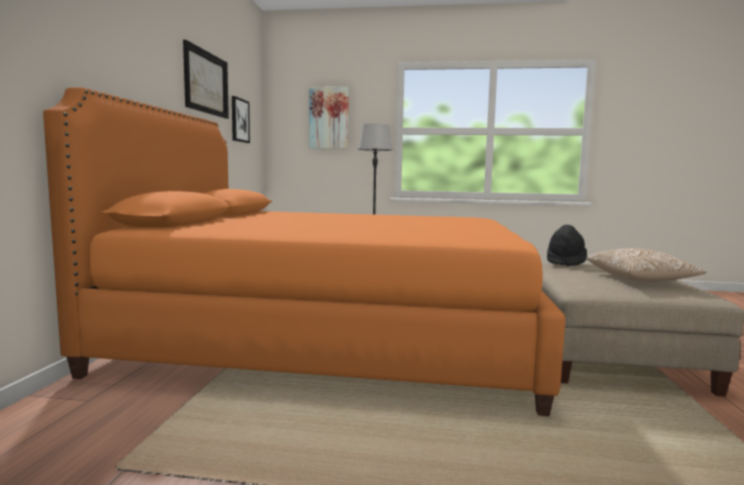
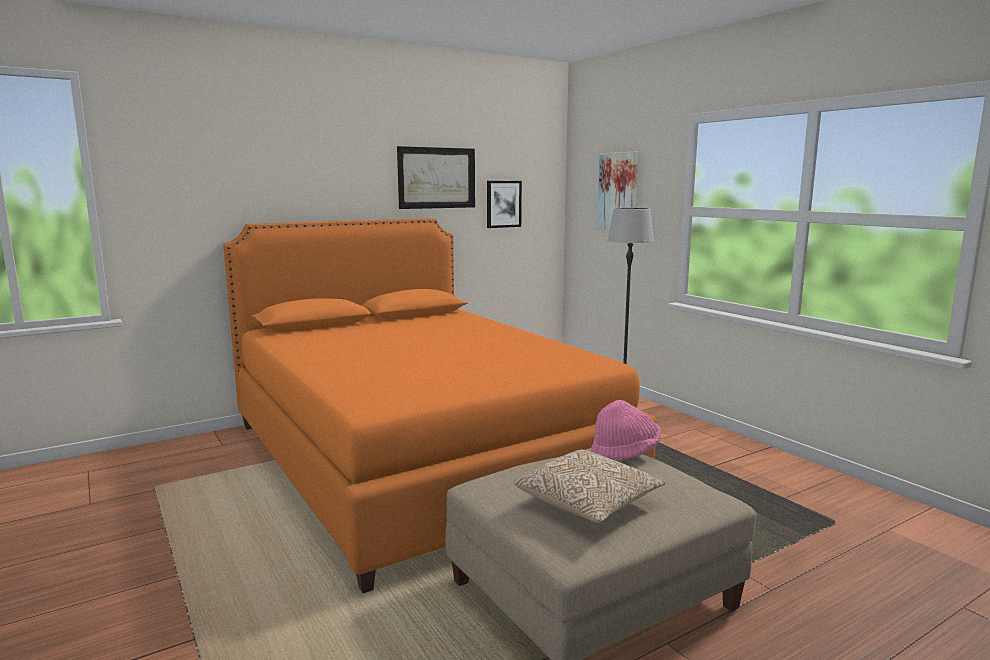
camera: 50 degrees right, 5 degrees up
(565, 262) = (625, 452): black hat -> pink hat

